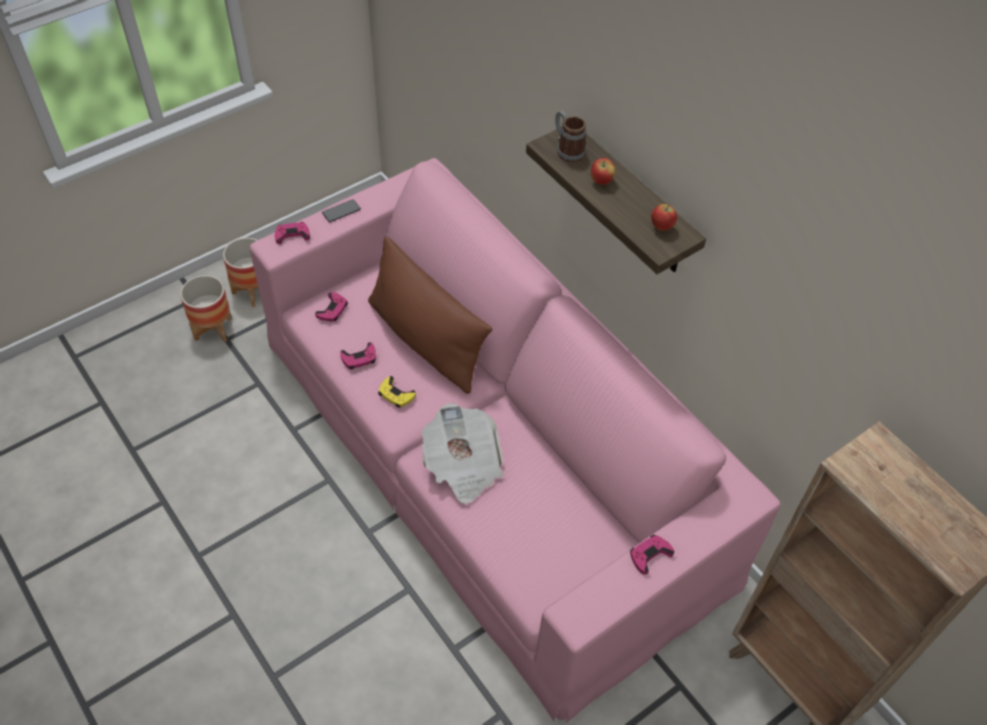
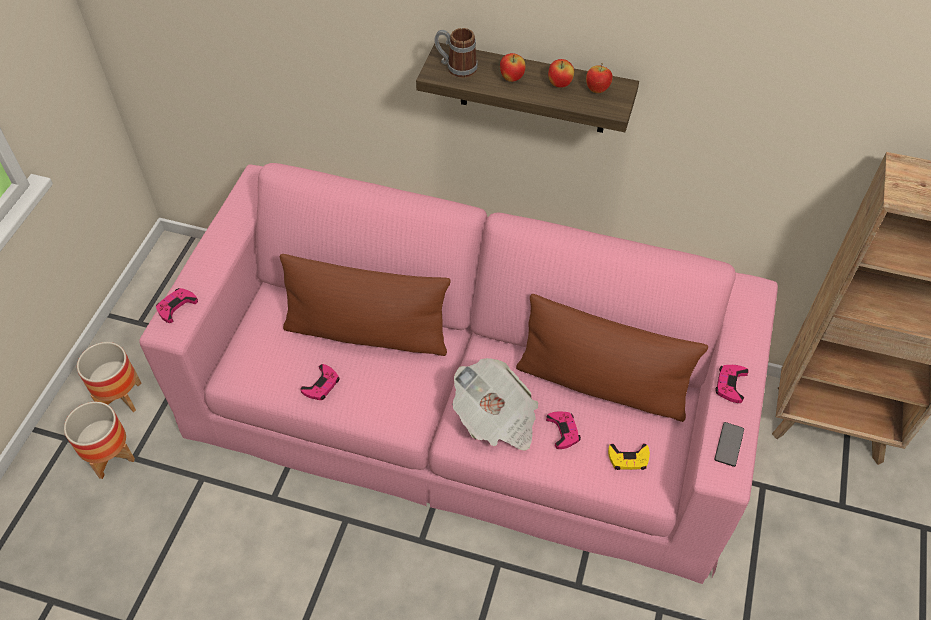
camera: 35 degrees left, 0 degrees up
(332, 310) = (256, 357): pink game controller -> pink game controller (563, 431)
(341, 211) = (205, 258): phone -> phone (729, 444)
(396, 394) = (383, 396): yellow game controller -> yellow game controller (628, 458)
(570, 495) = (601, 384): none -> brown pillow
(635, 206) = (560, 84): none -> apple

